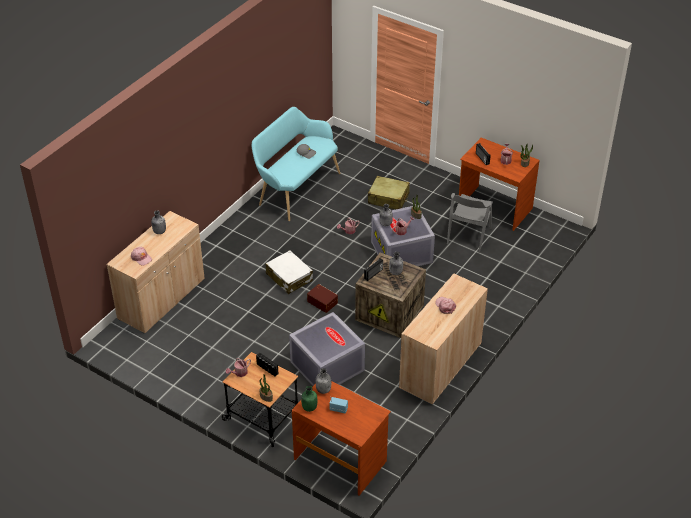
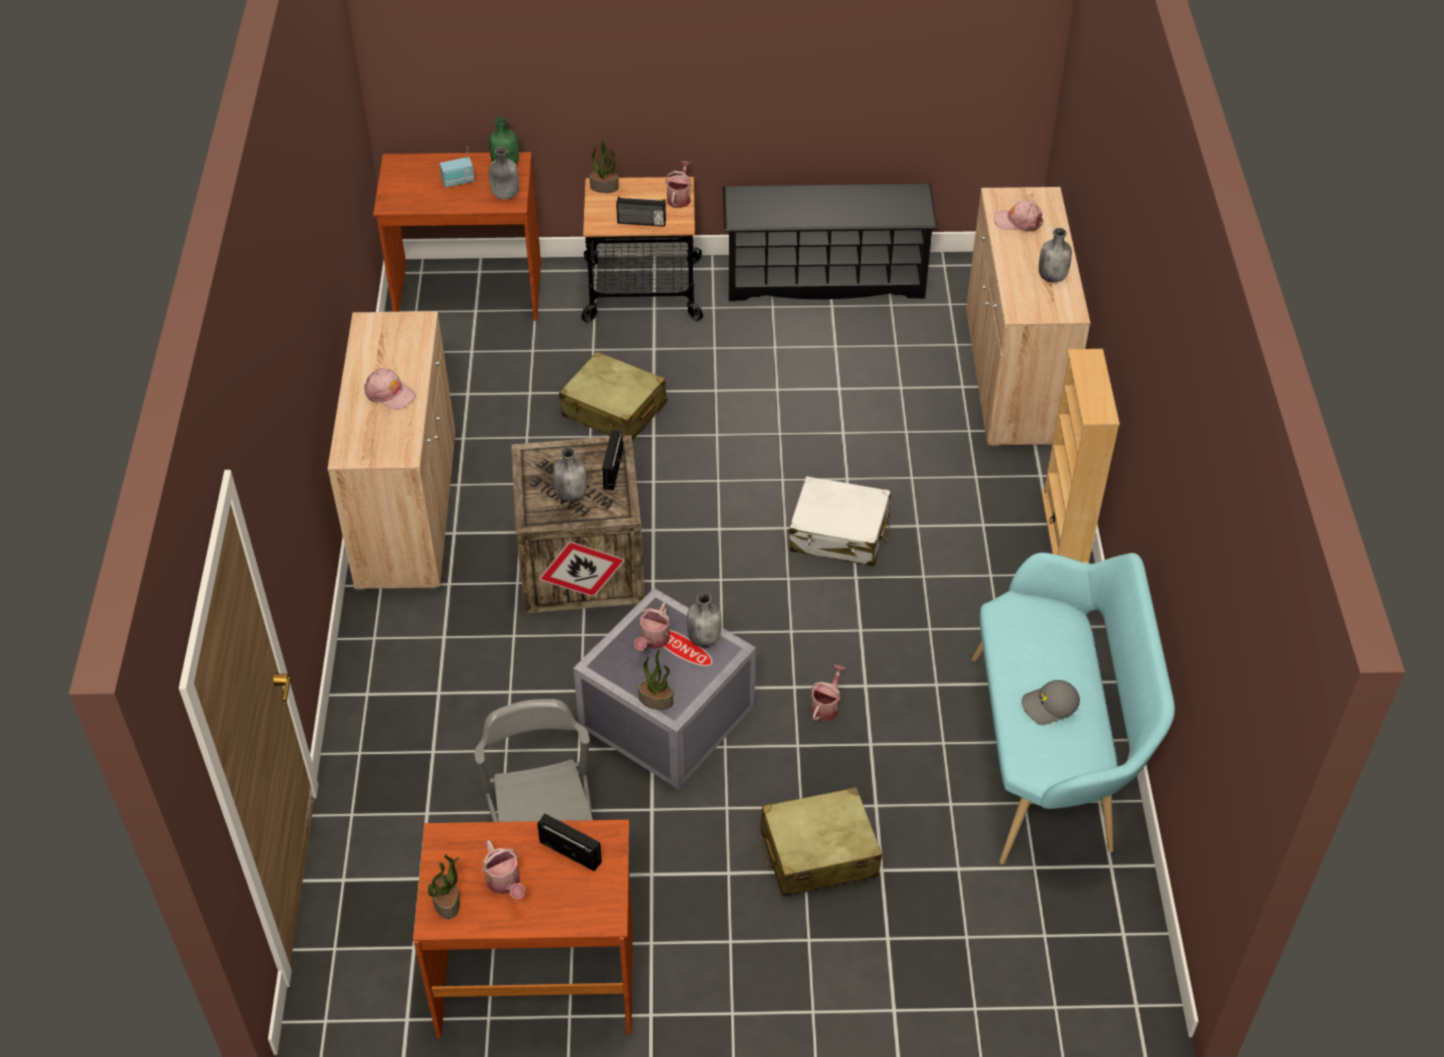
camera: 145 degrees right, 5 degrees up
(181, 380) = (825, 278): none -> black shoe rack
(212, 242) = (1065, 528): none -> beige bookcase
(322, 301) = (728, 519): brown storage box -> none
(326, 366) = (614, 410): grey storage box -> beige suitcase

